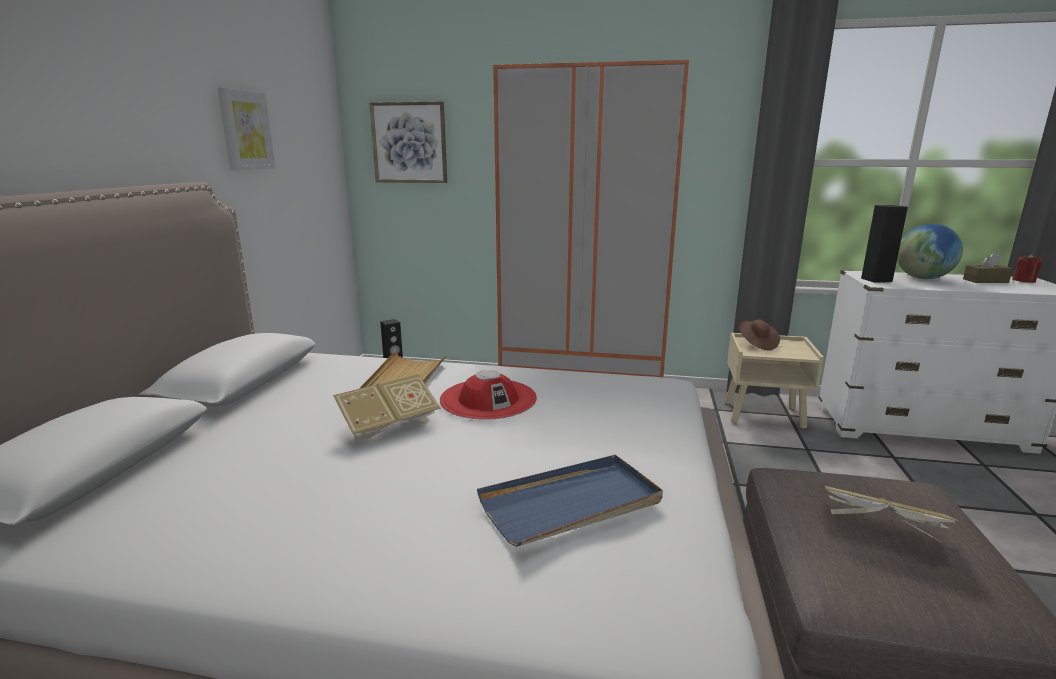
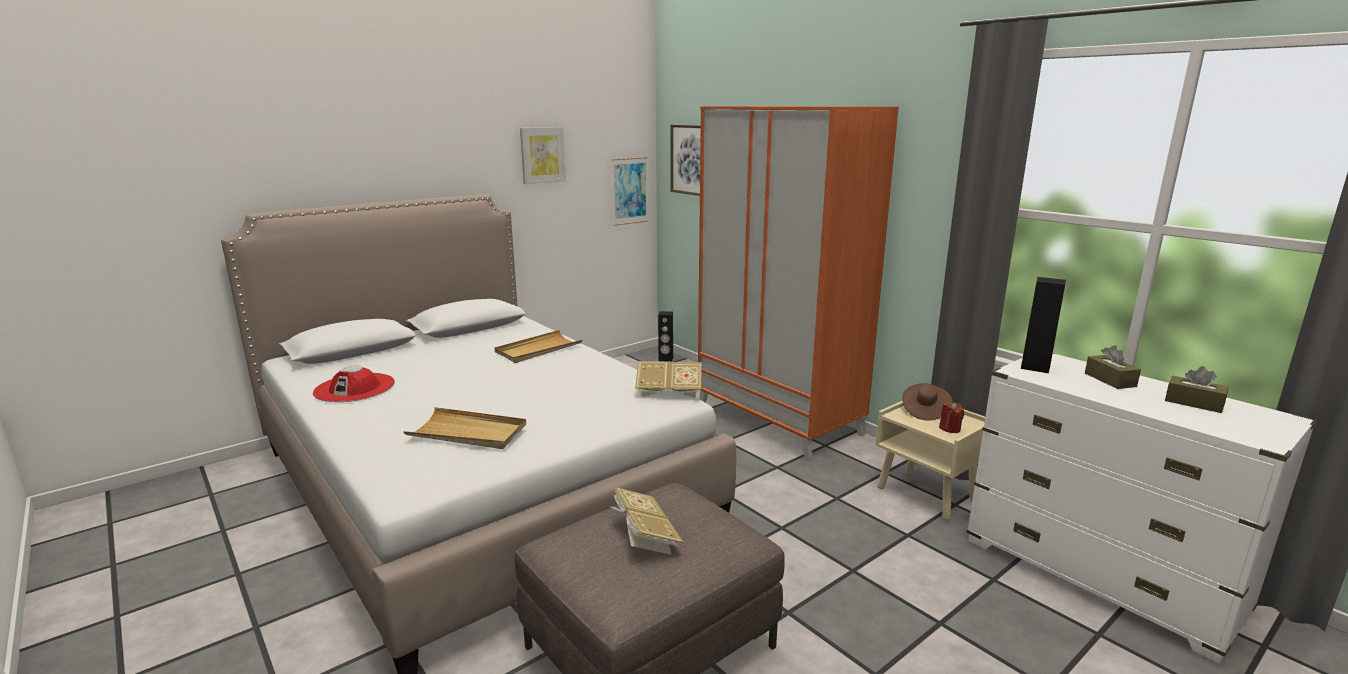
camera: 40 degrees right, 0 degrees up
(328, 183) = (630, 191): none -> picture
(388, 426) = (480, 371): book -> book (669, 392)
(488, 399) = (554, 374): red hat -> red hat (355, 388)
(572, 504) = (468, 433): blue tray -> beige tray
(923, 278) = (1110, 380): globe -> brown tissue box
(1023, 281) = (1262, 417): red candle -> red candle (950, 428)

